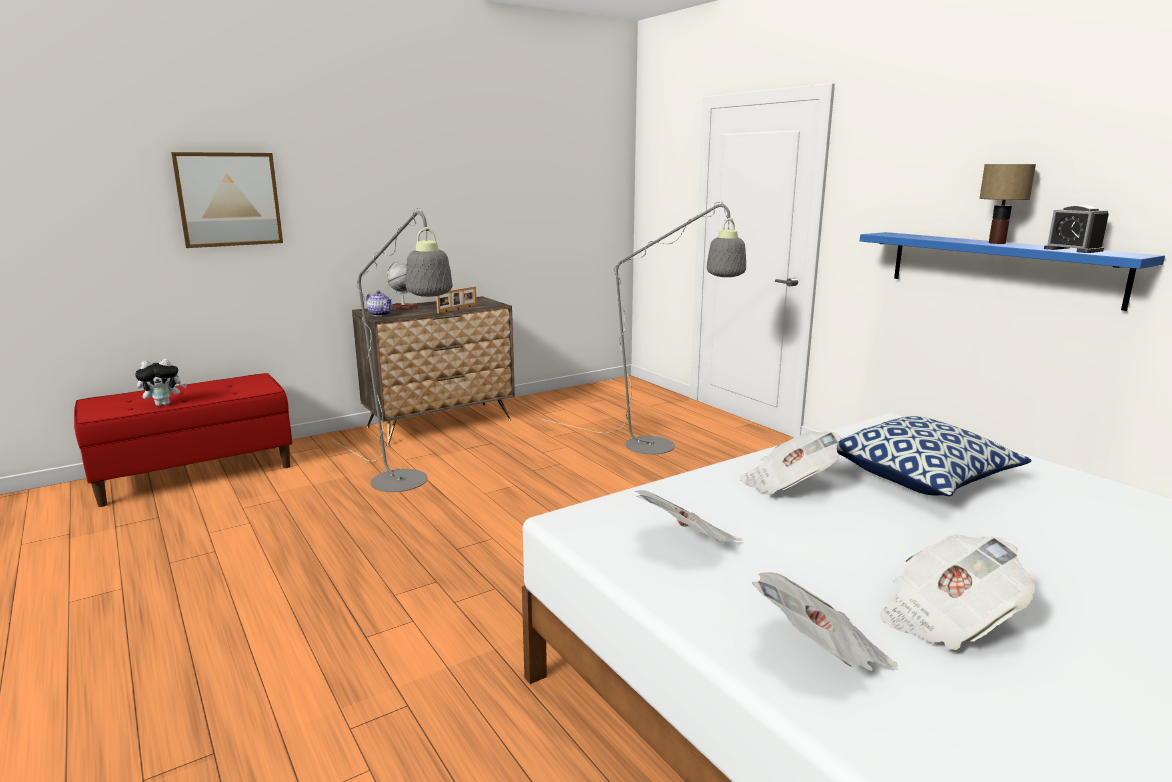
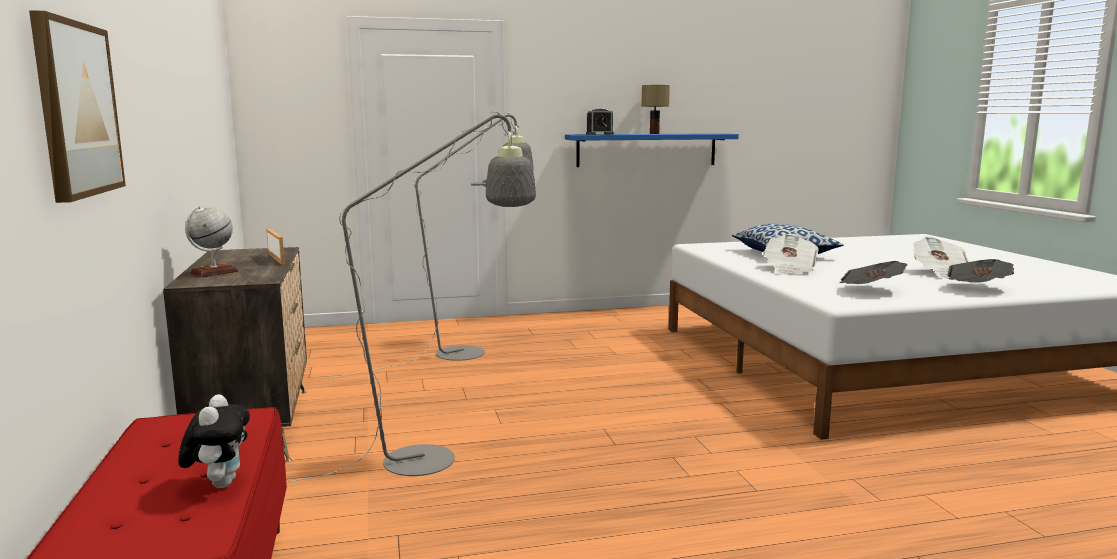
camera: 70 degrees left, 5 degrees down
(380, 314) = (237, 280): teapot -> none
(1073, 250) = (697, 133): alarm clock -> alarm clock (599, 134)

